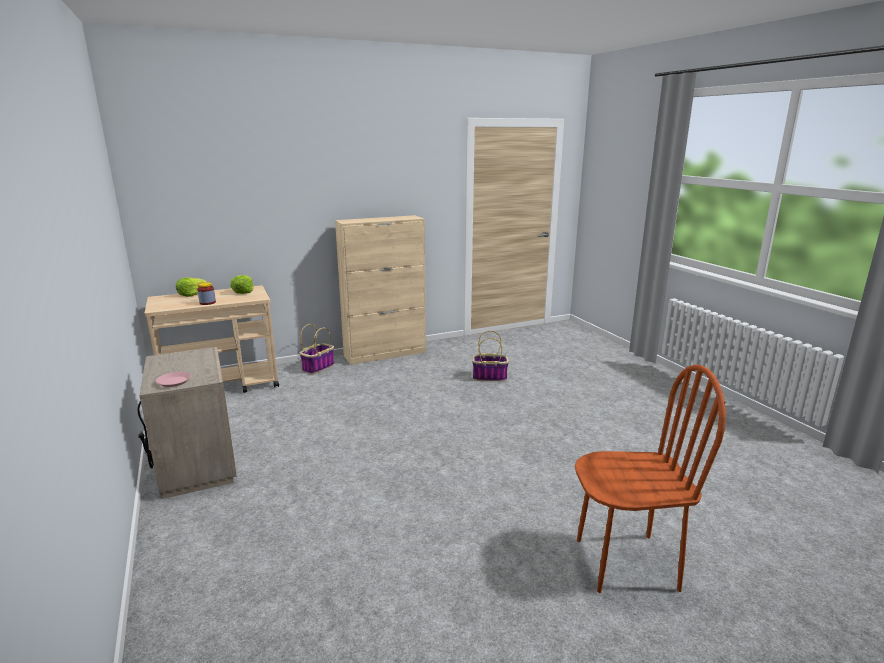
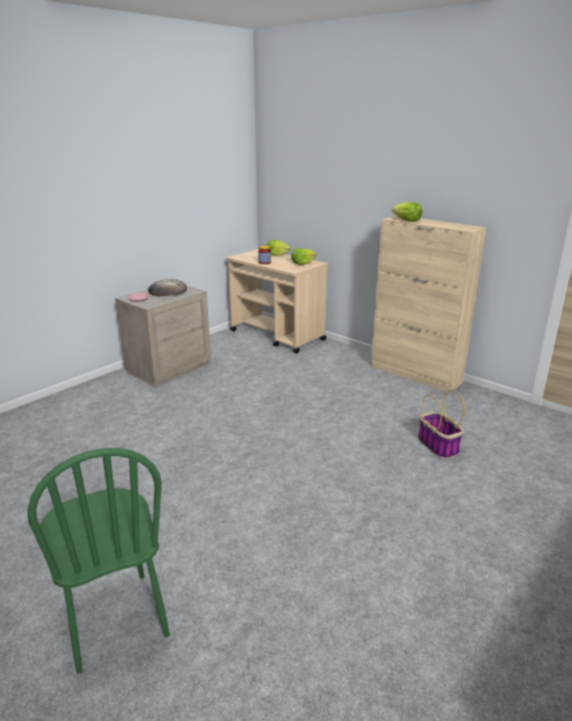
camera: 65 degrees right, 5 degrees up
(176, 364) = (167, 291): none -> bread
(318, 367) = (348, 356): basket -> none
(361, 221) = (407, 220): none -> lettuce
(625, 563) = (115, 619): brown chair -> green chair

